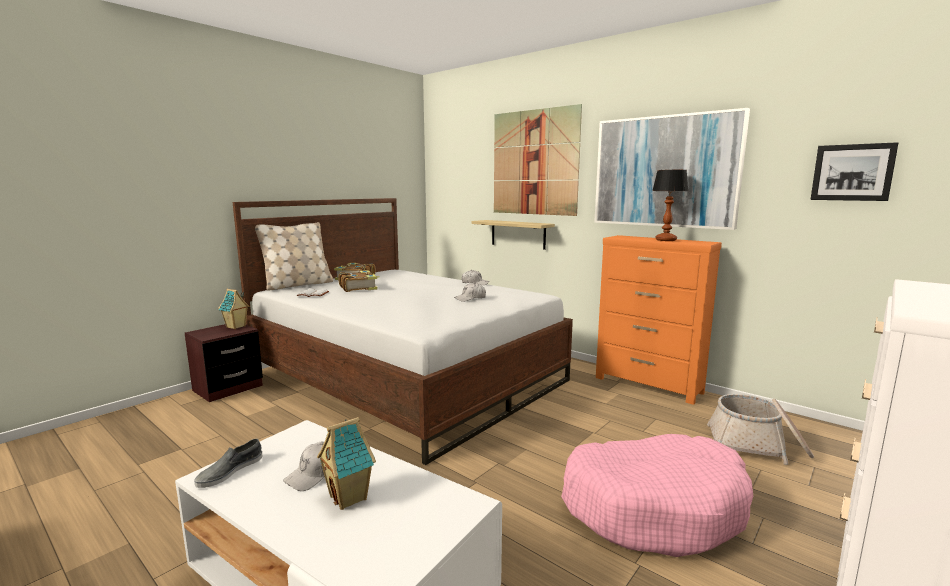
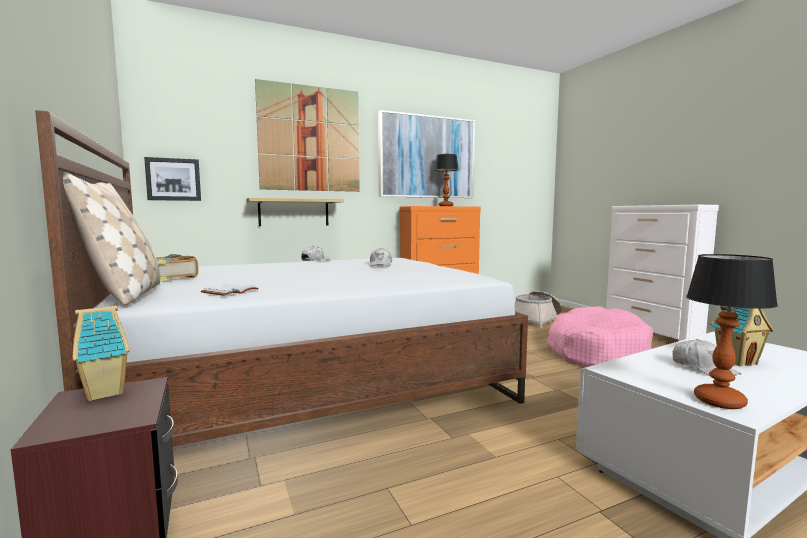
camera: 65 degrees left, 5 degrees down
(230, 471) = (718, 401): grey shoe -> table lamp
(358, 287) = (238, 279): book -> none
(852, 172) = (516, 165): picture -> picture (173, 179)

